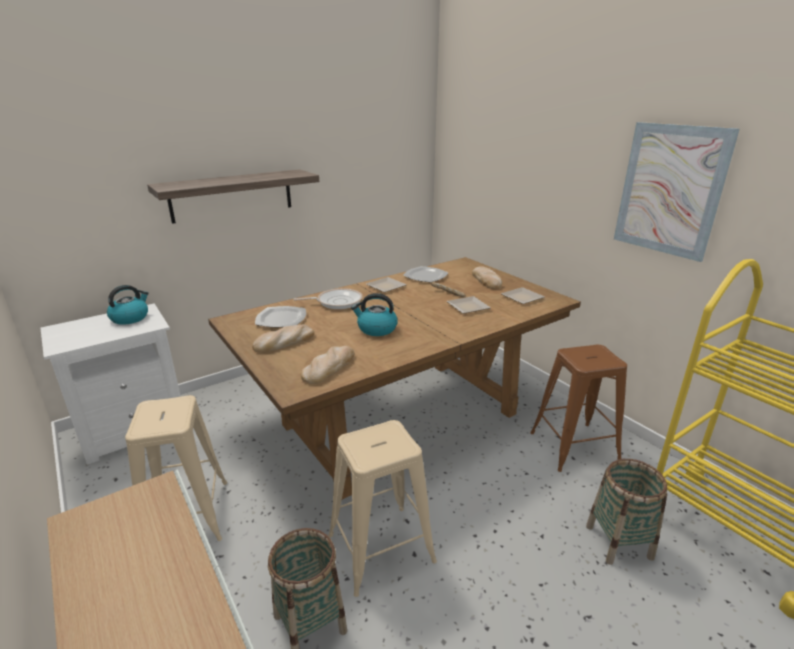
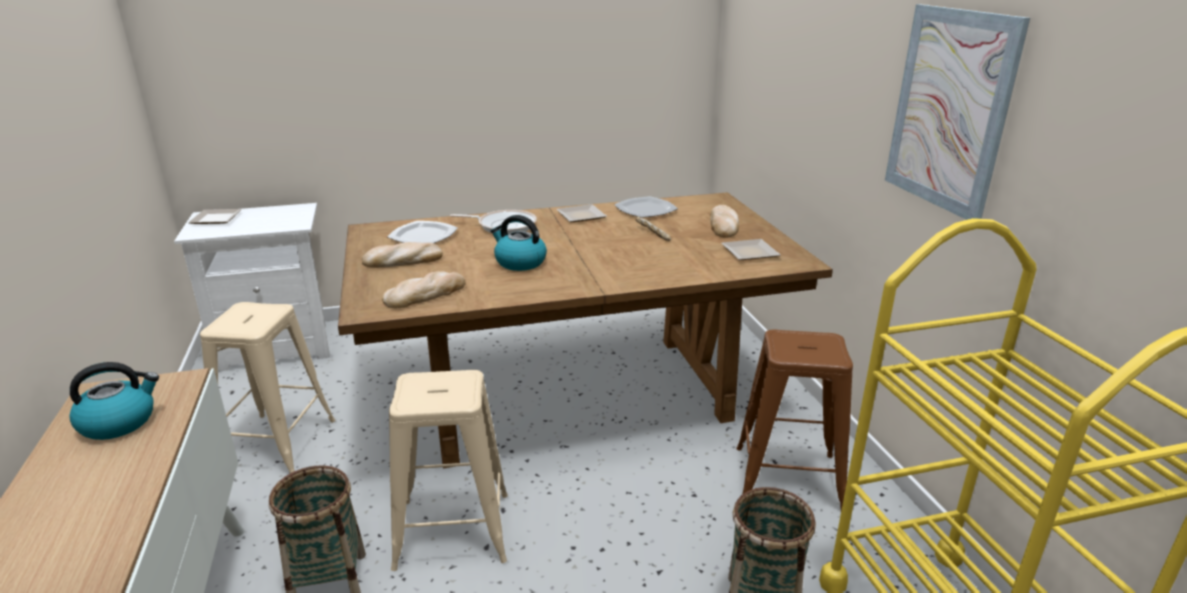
camera: 20 degrees right, 0 degrees up
(130, 318) = (281, 214): kettle -> kettle (119, 422)
(232, 195) = (419, 81): shelf -> none
(466, 307) = (660, 253): plate -> plate (215, 218)

